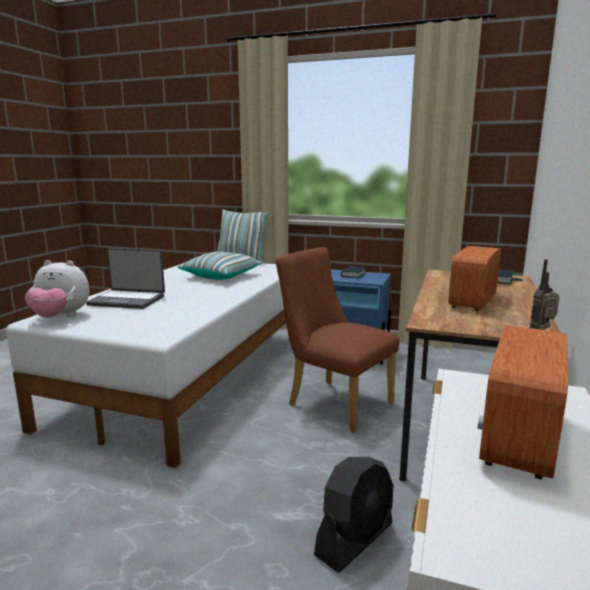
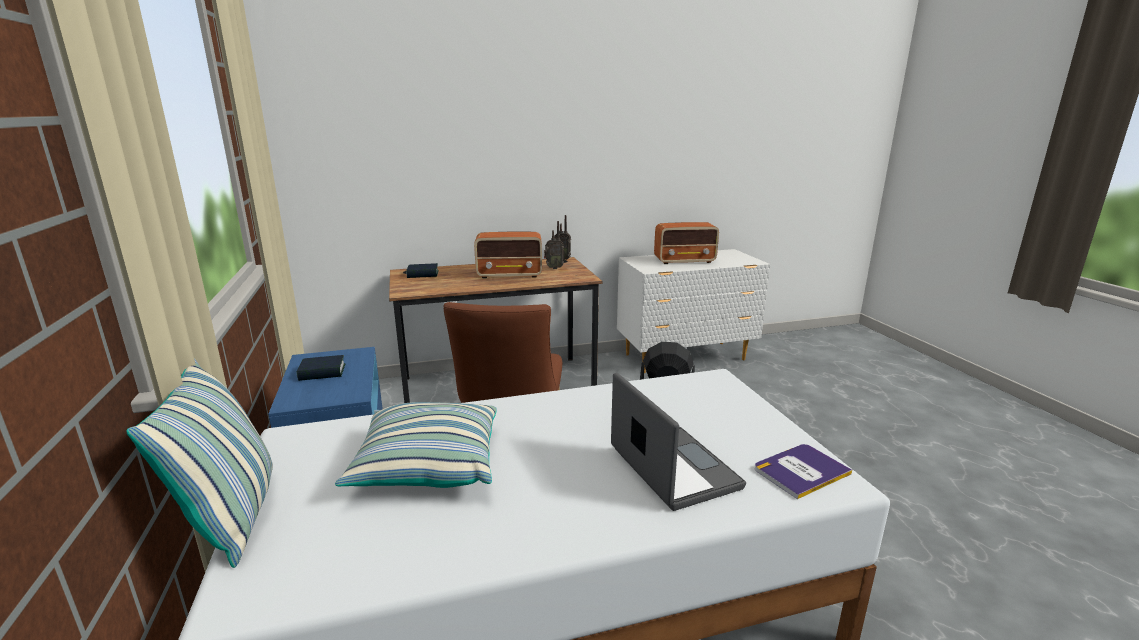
camera: 125 degrees left, 5 degrees up
(61, 317) = (801, 471): plush toy -> book
(492, 320) = (553, 268): none -> radio

